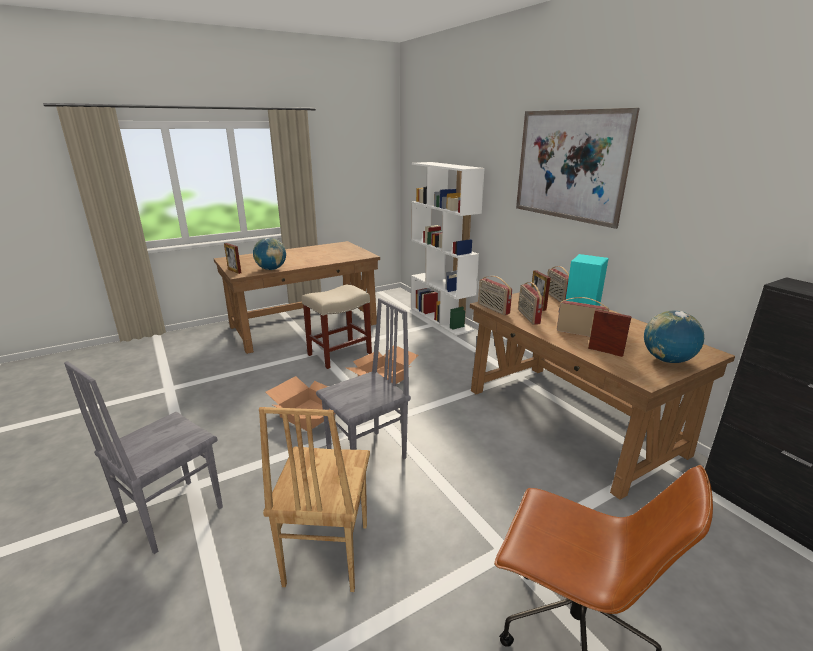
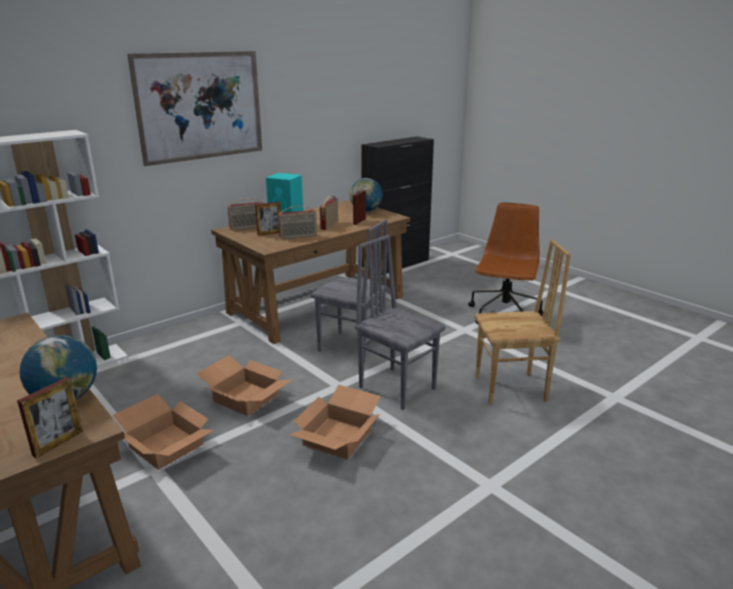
camera: 100 degrees left, 0 degrees up
(171, 514) = (530, 483): grey chair -> grey chair (351, 347)
(339, 354) = (167, 445): beige stool -> cardboard box
(493, 309) = (280, 247): radio -> none

